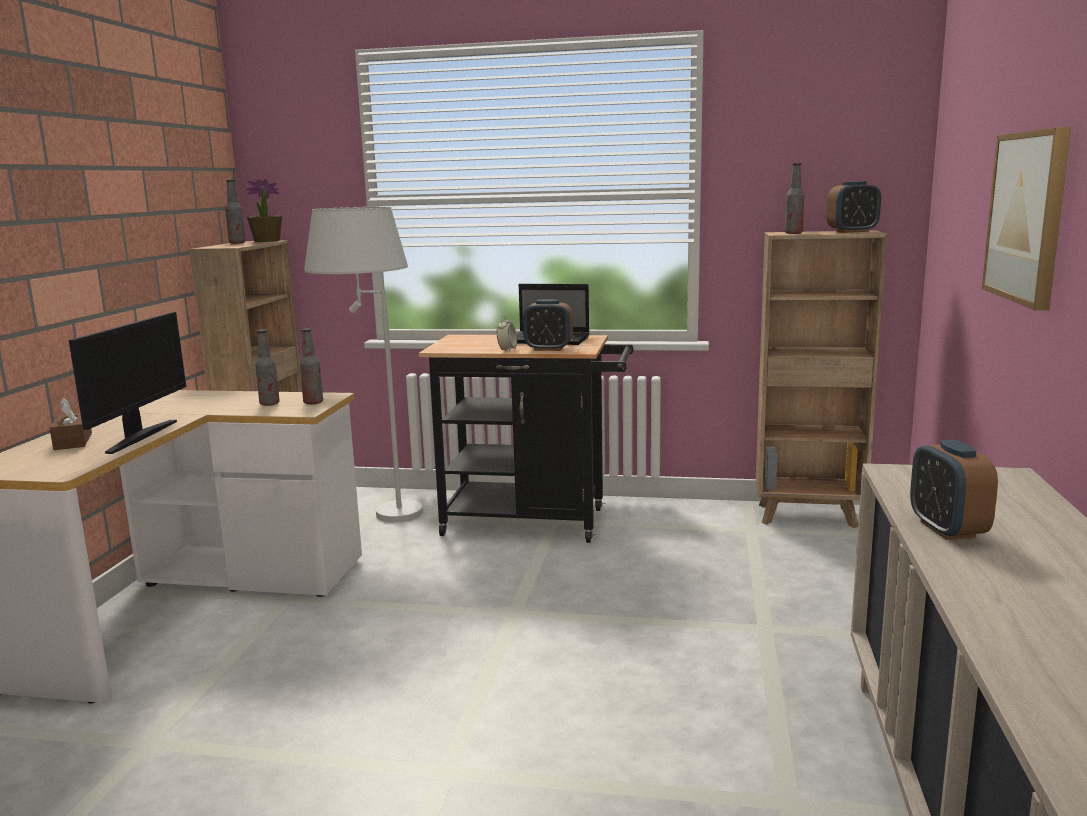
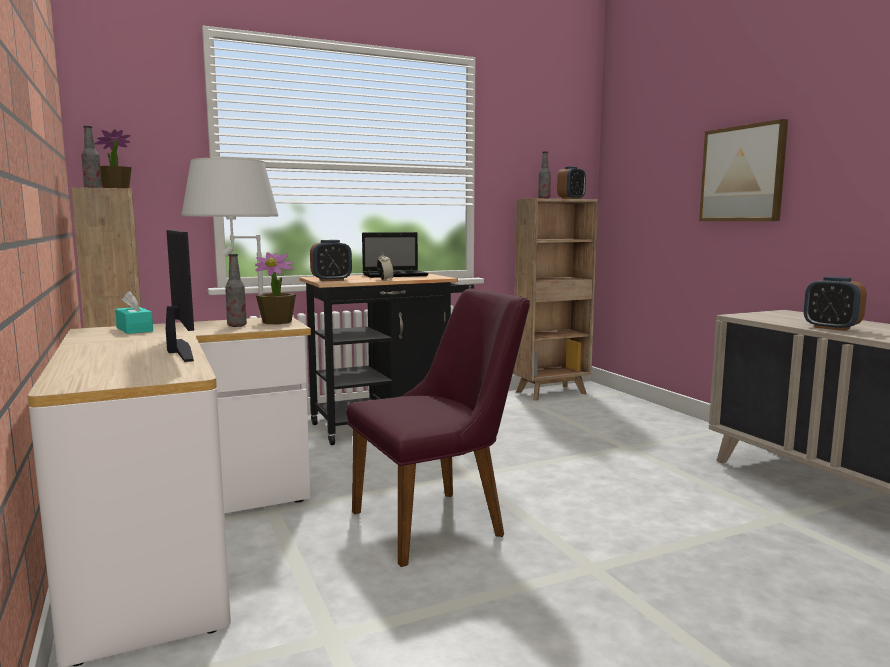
camera: 35 degrees left, 5 degrees down
(73, 441) = (109, 360): brown tissue box -> none
(190, 398) = (134, 329): none -> turquoise tissue box
(313, 403) = (277, 322): bottle -> potted plant
(397, 660) = (441, 521): none -> purple chair
(548, 349) = (414, 278): alarm clock -> alarm clock (331, 280)

